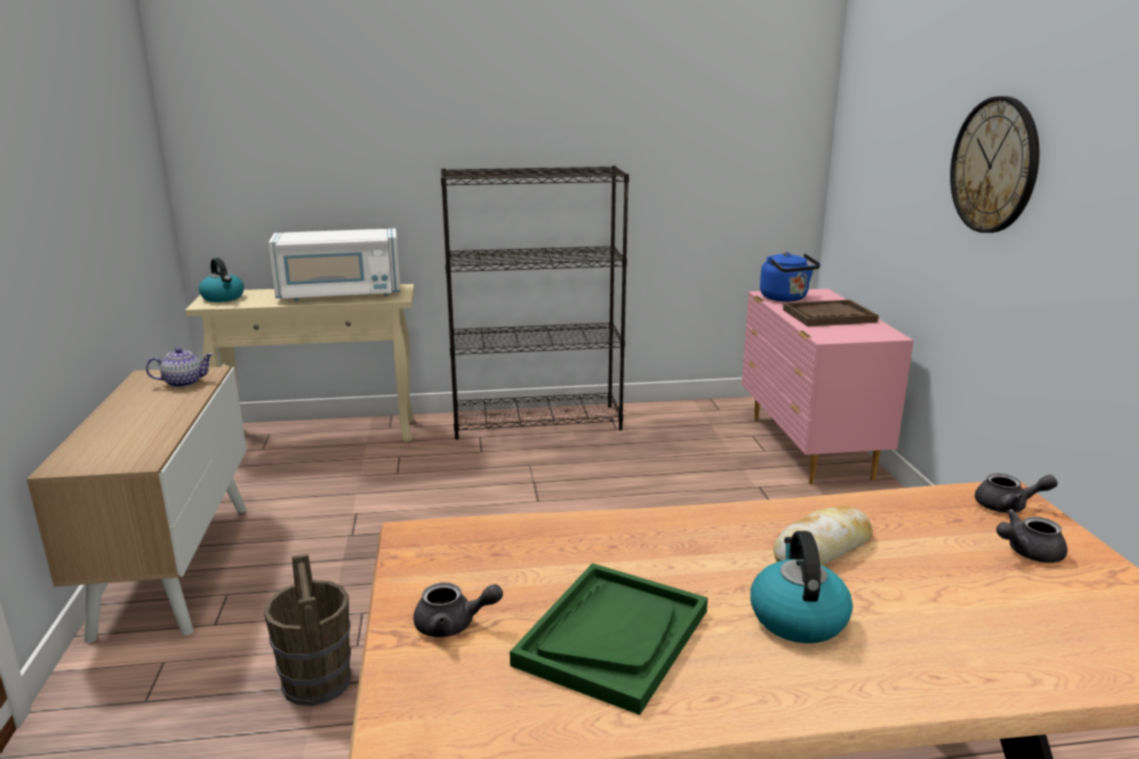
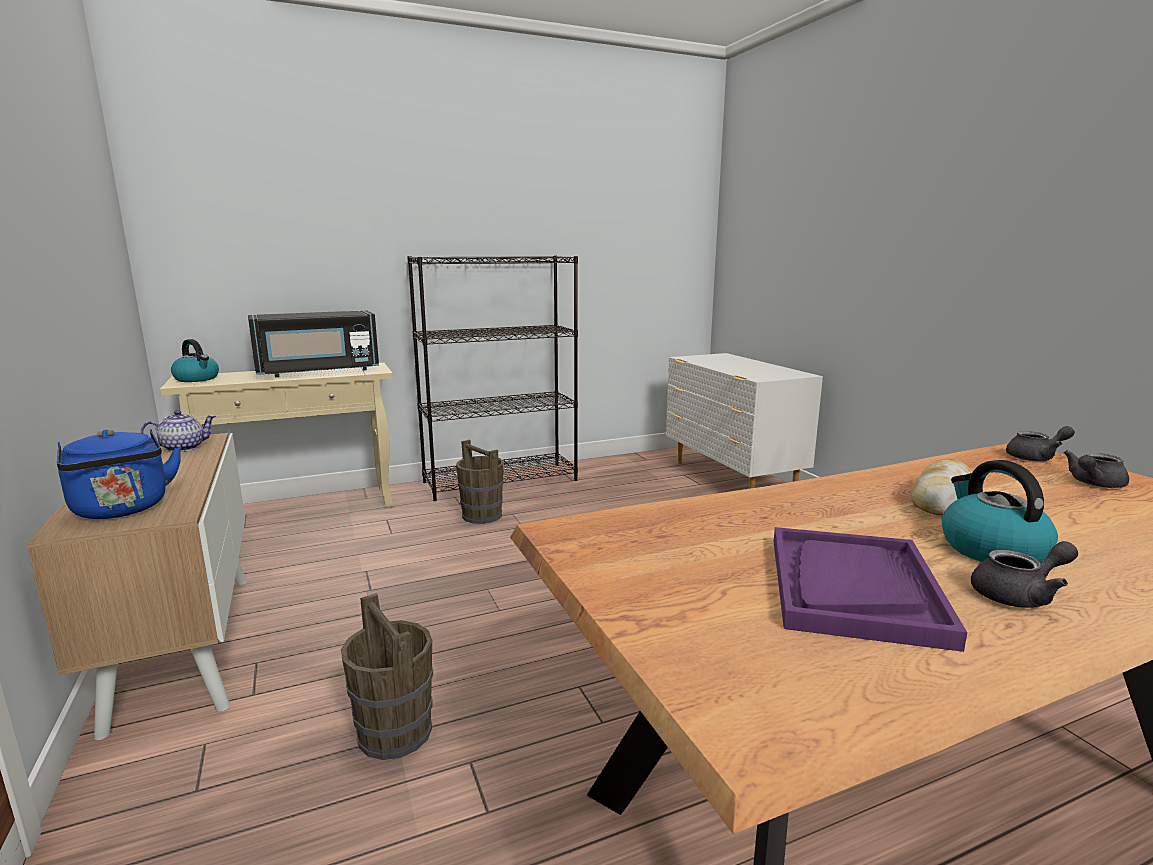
camera: 15 degrees left, 5 degrees down
(339, 294) = (318, 371): white microwave -> black microwave
(453, 625) = (683, 601): grey teapot -> grey teapot (1019, 595)
(497, 463) = (482, 515): none -> brown bucket
(613, 637) = (852, 587): green tray -> purple tray
(786, 298) = (702, 359): blue kettle -> blue kettle (123, 510)
(808, 448) = (732, 479): pink dresser -> white dresser
(828, 316) = (745, 367): brown tray -> none
(994, 165) = (891, 225): wall clock -> none

